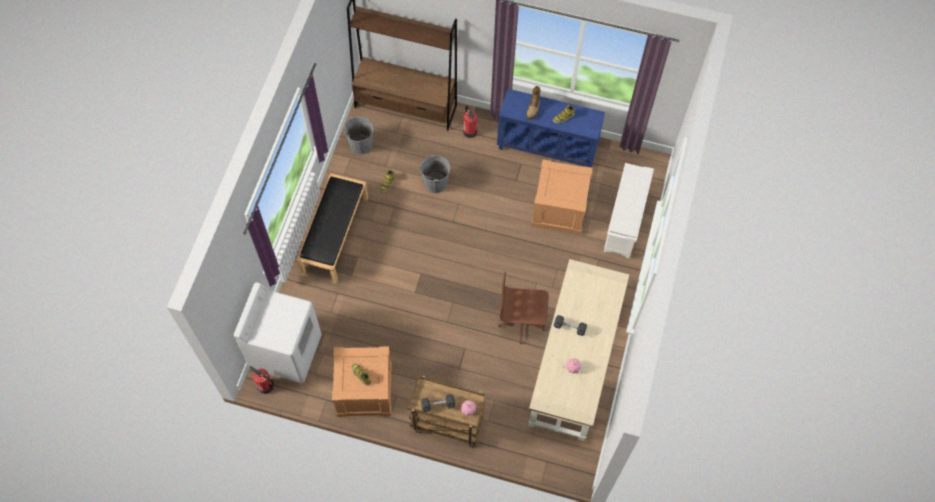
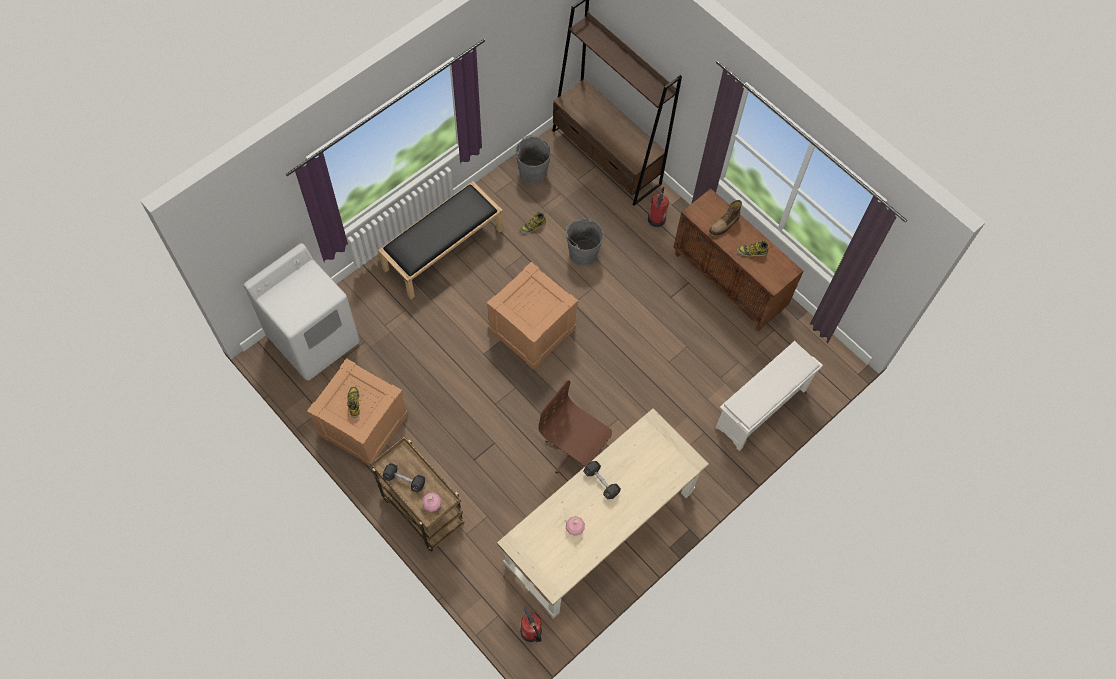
camera: 30 degrees right, 0 degrees up
(265, 386) = (270, 362): fire extinguisher -> fire extinguisher (531, 632)
(547, 148) = (729, 282): blue cabinet -> brown cabinet
(559, 208) = (697, 353): crate -> crate (532, 329)

